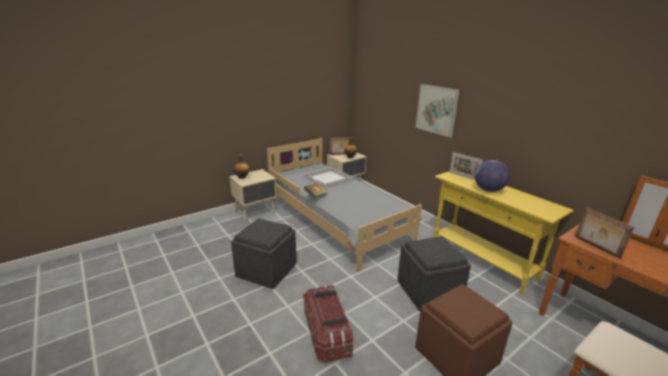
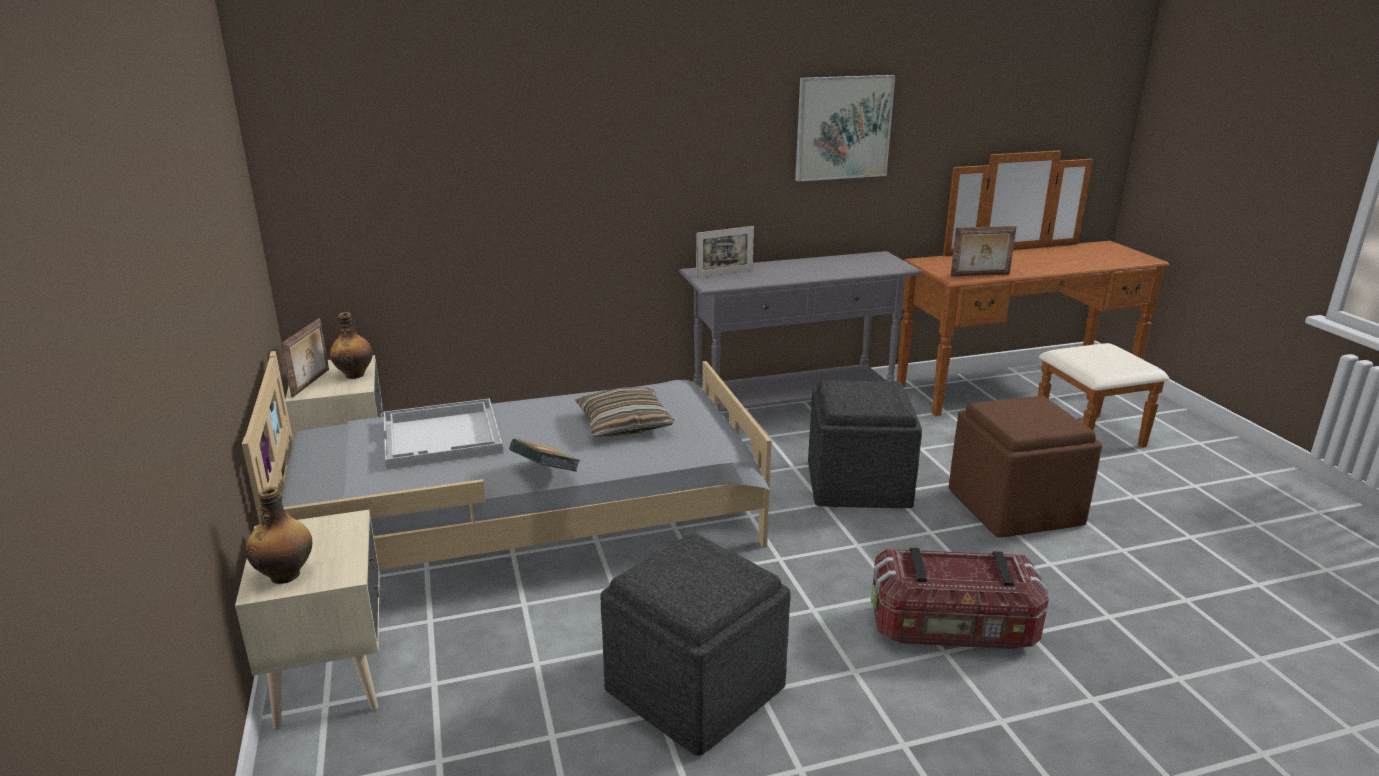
camera: 70 degrees left, 0 degrees up
(360, 202) = (624, 424): none -> pillow
(436, 110) = (598, 160): picture -> picture (843, 128)
(482, 261) = (793, 411): yellow console table -> grey console table
(488, 190) = (795, 273): globe -> none

